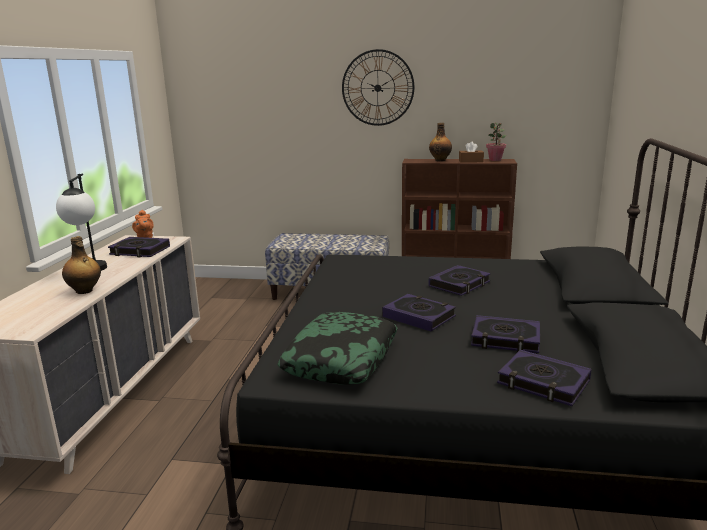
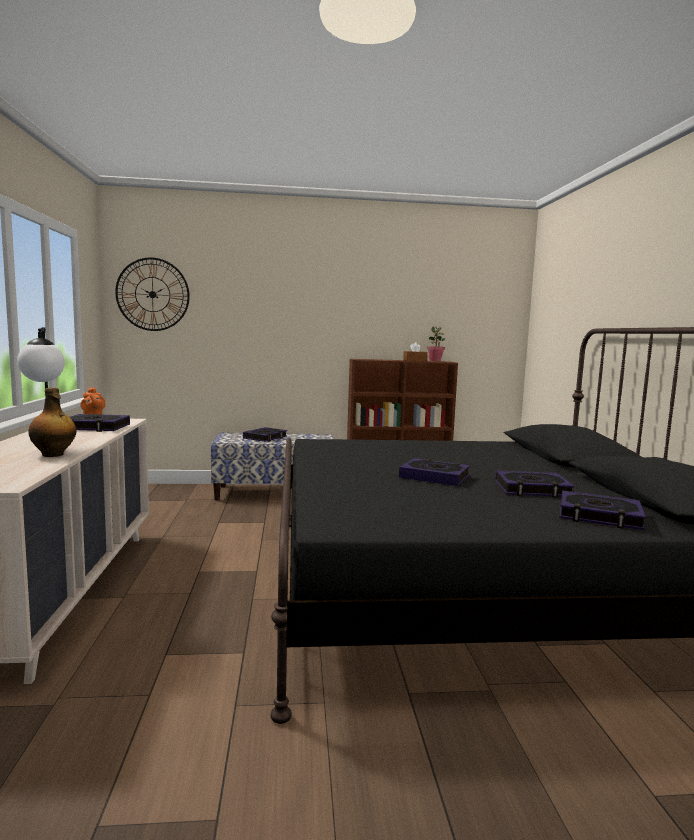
camera: 15 degrees left, 10 degrees down
(341, 359) = (389, 508): pillow -> none
(377, 88) = (325, 290): wall clock -> wall clock (152, 294)
(440, 160) = (386, 359): bottle -> none
(459, 284) = (449, 456): book -> book (265, 437)

